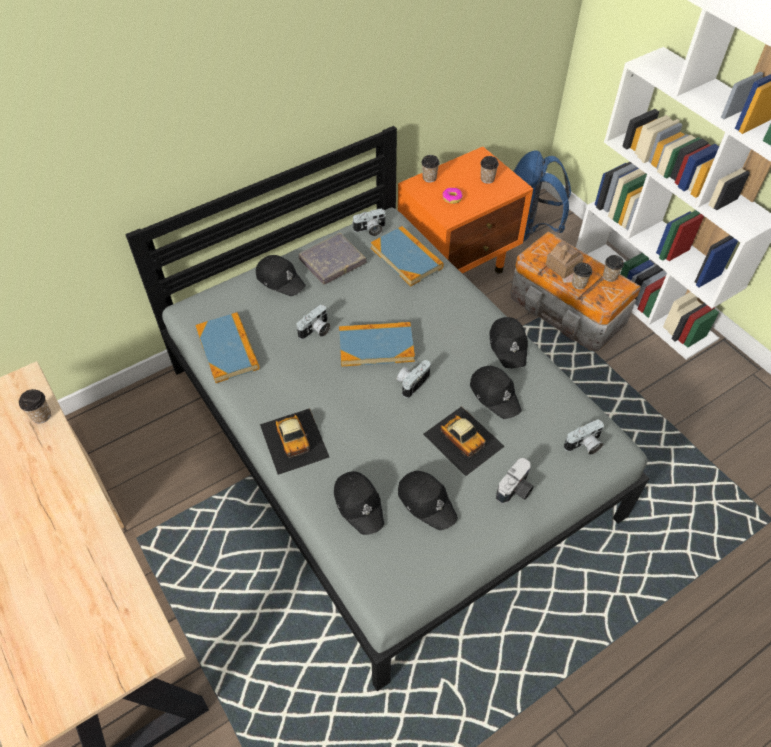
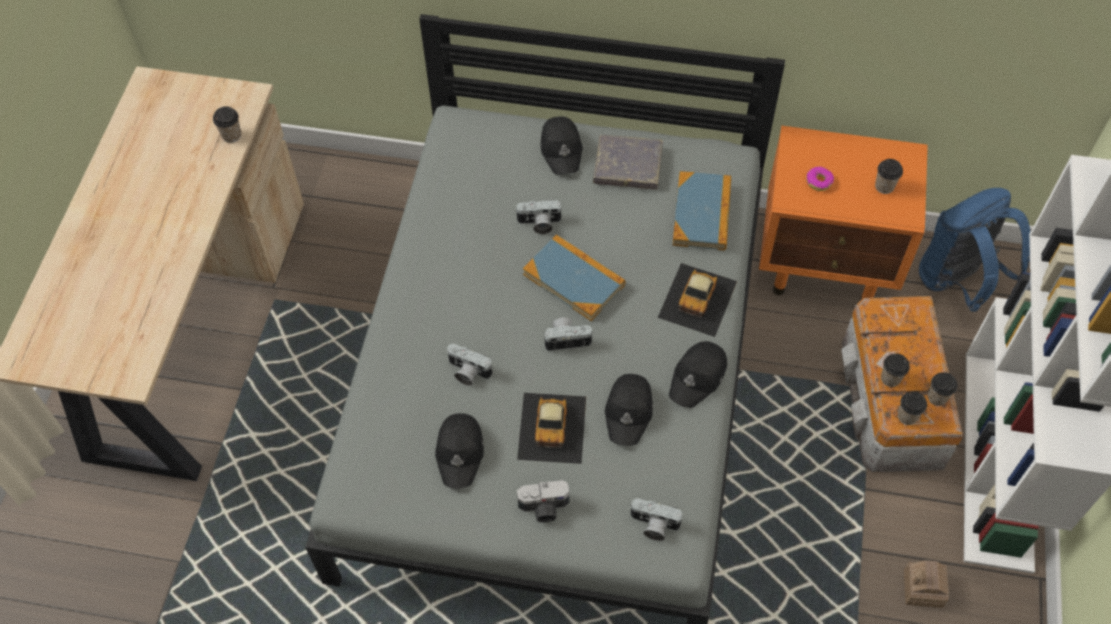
camera: 45 degrees right, 5 degrees up
(228, 349) = (448, 184): book -> none
(294, 440) = (415, 309): toy car -> toy car (698, 299)
(359, 504) = (405, 407): black cap -> none
(370, 230) = (702, 158): camera -> camera (467, 372)
(429, 178) = (821, 142): cup -> cup (907, 416)
(563, 266) = (897, 346): toy house -> toy house (923, 588)

